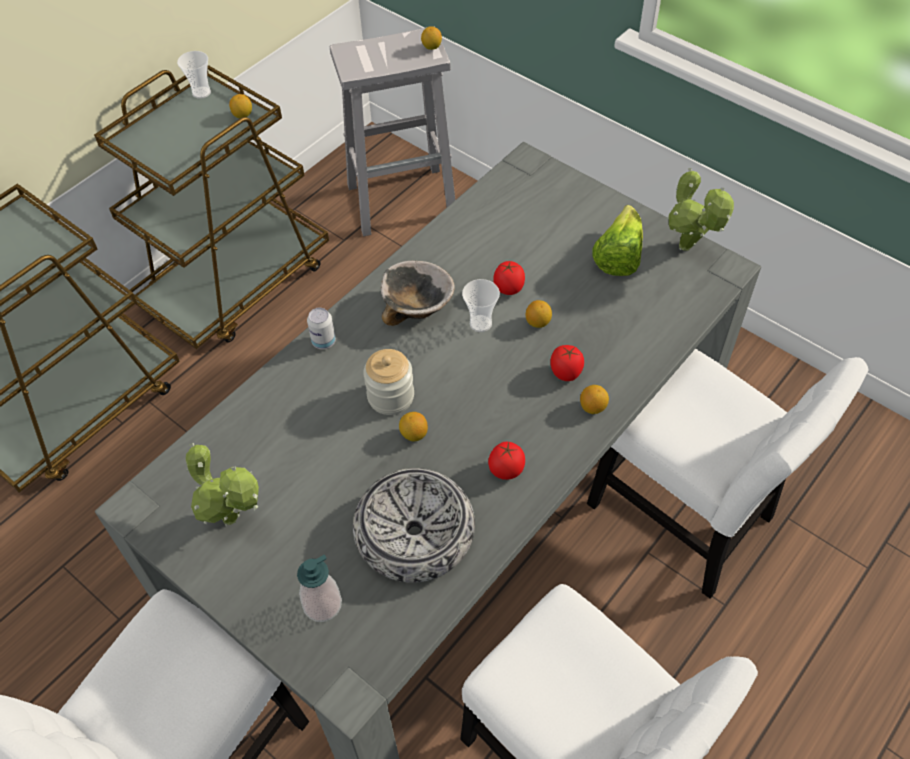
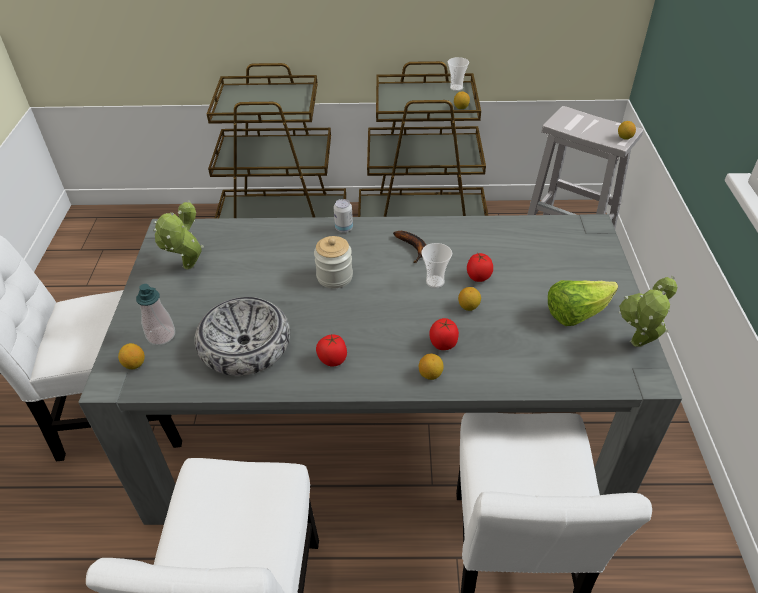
camera: 50 degrees right, 10 degrees down
(414, 434) = (317, 303): lemon -> lemon (134, 364)
(417, 307) = (414, 248): bowl -> banana

